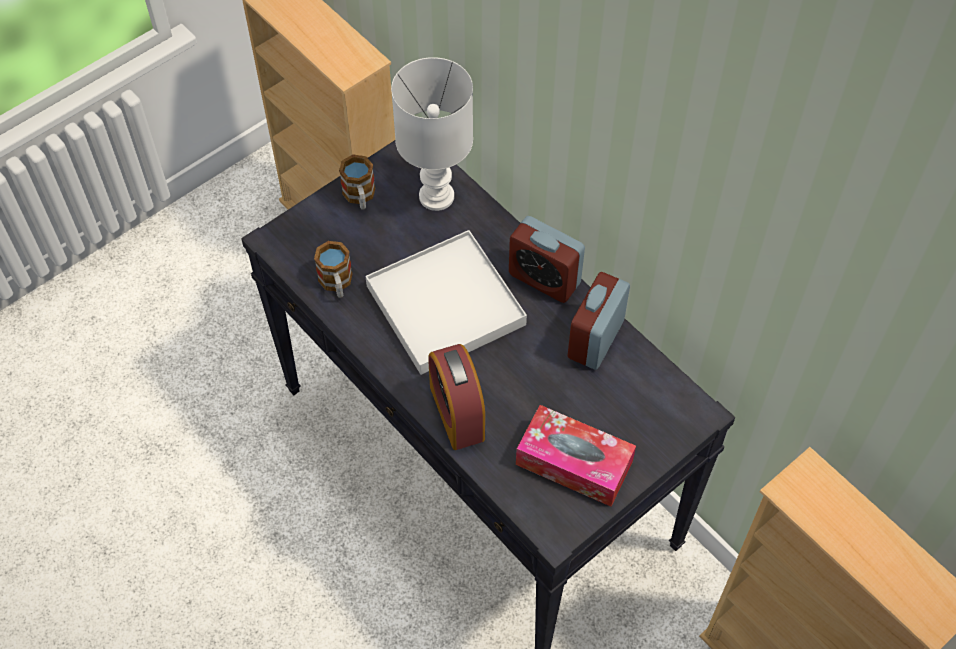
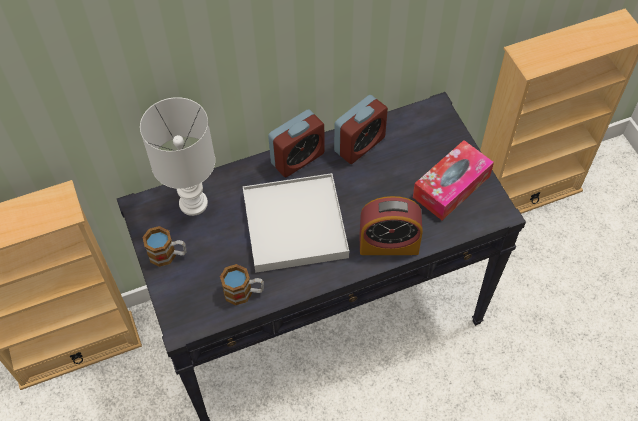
camera: 70 degrees left, 0 degrees up
(595, 339) = (359, 145): alarm clock -> alarm clock turned 90 degrees counterclockwise

